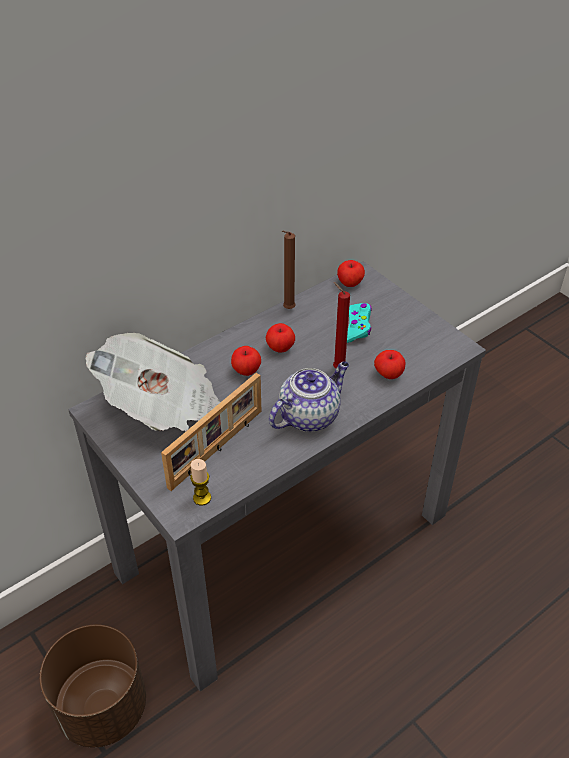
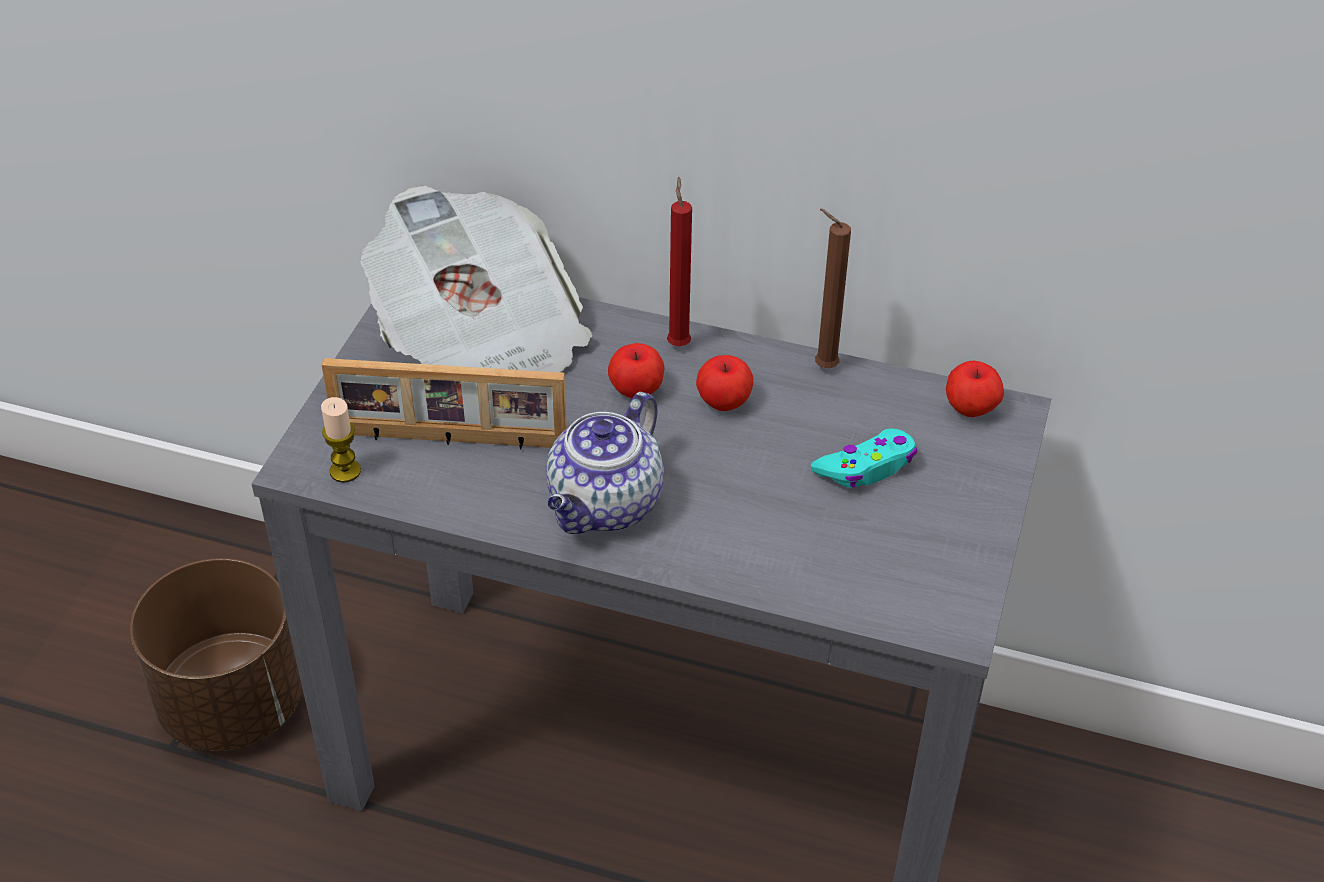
camera: 55 degrees right, 0 degrees up
(309, 415) = (605, 506): teapot -> teapot turned 105 degrees clockwise
(337, 368) = (743, 489): red candle -> red candle (678, 343)
(388, 374) = (789, 560): apple -> none

